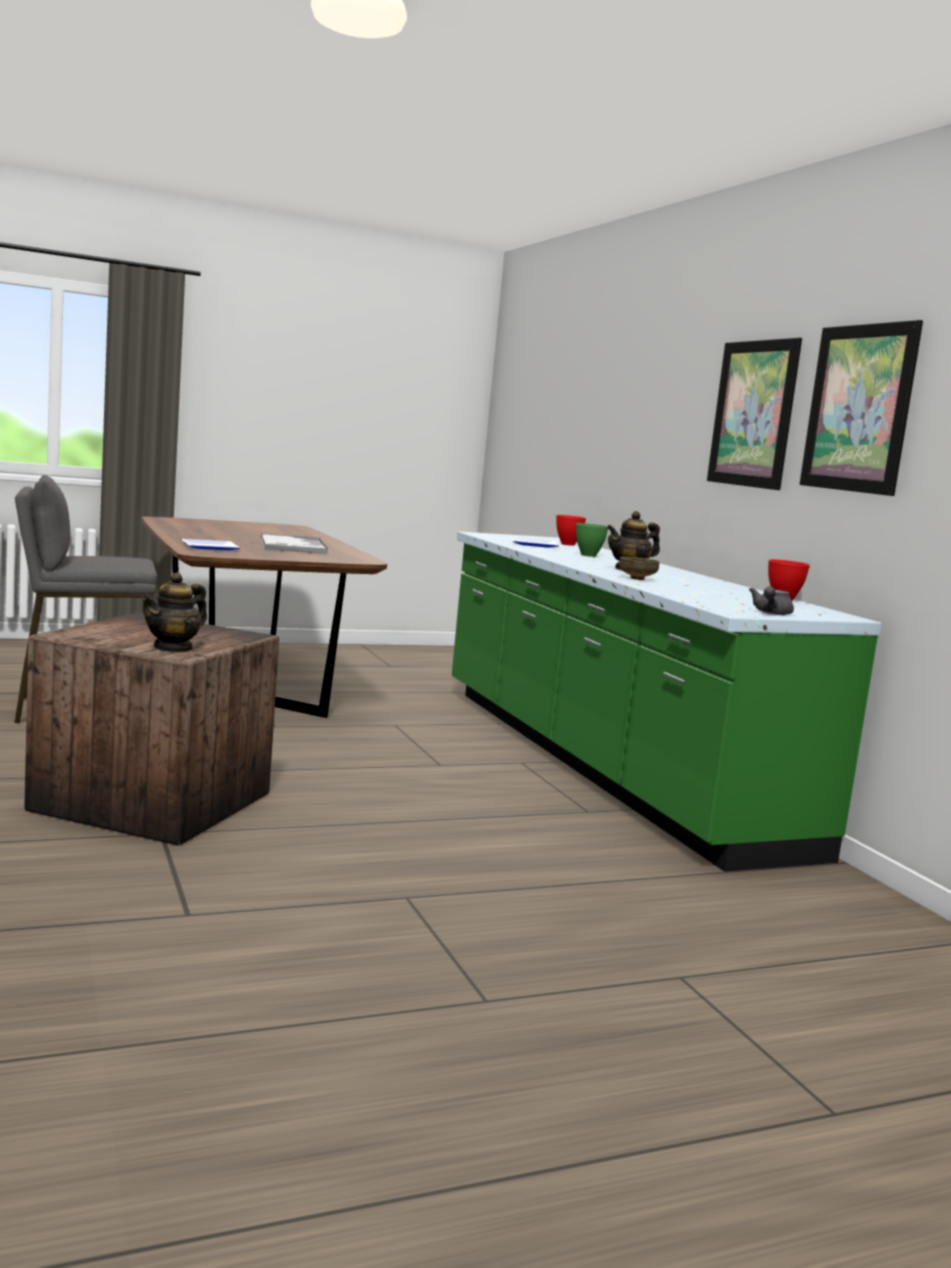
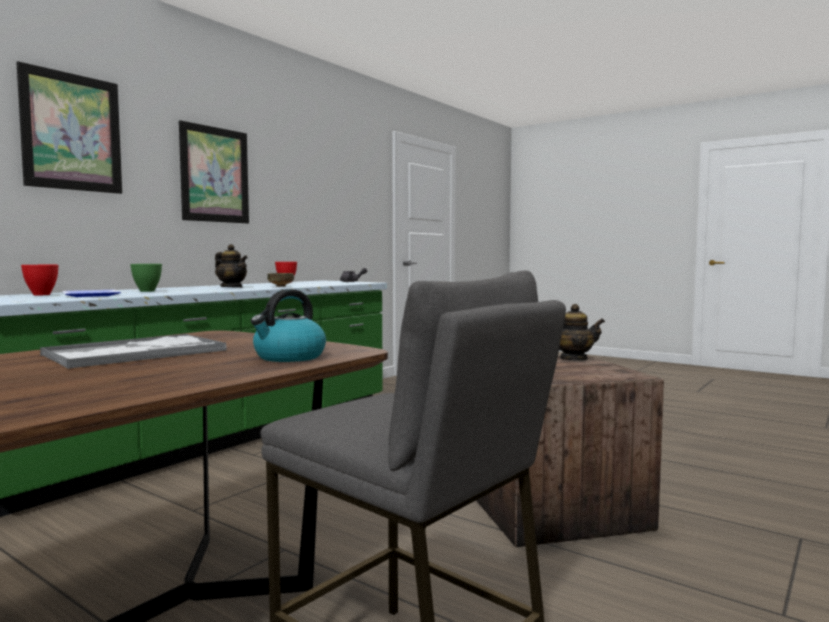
camera: 120 degrees left, 5 degrees down
(208, 547) = (289, 357): plate -> kettle
(859, 408) = (288, 179): picture -> picture (72, 132)

